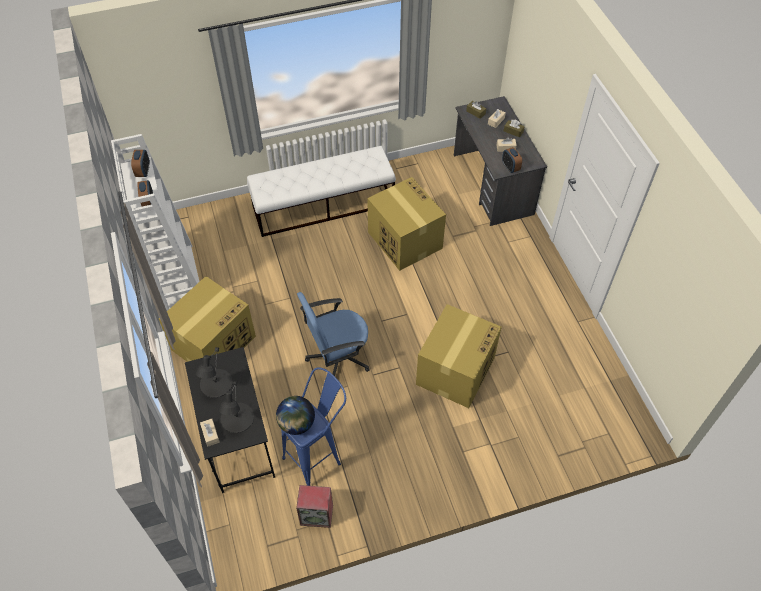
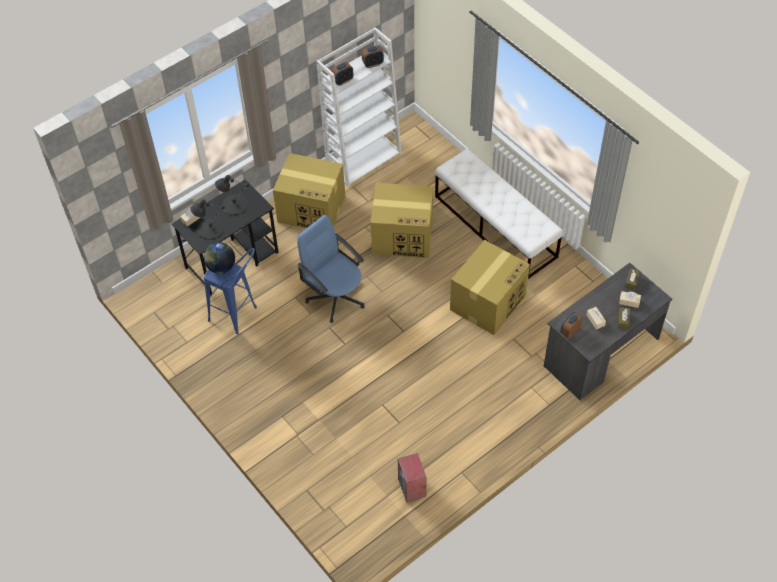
camera: 70 degrees right, 0 degrees up
(317, 515) = (189, 334): speaker -> speaker (412, 487)
(455, 370) = (361, 387): cardboard box -> cardboard box (403, 236)

